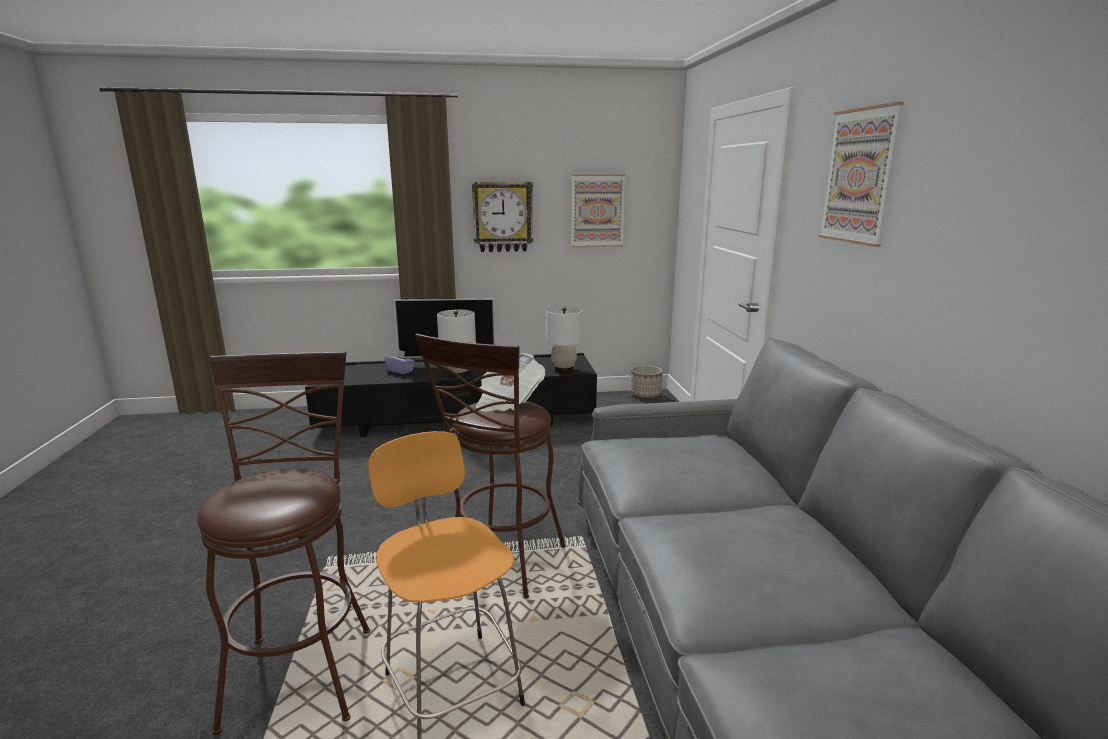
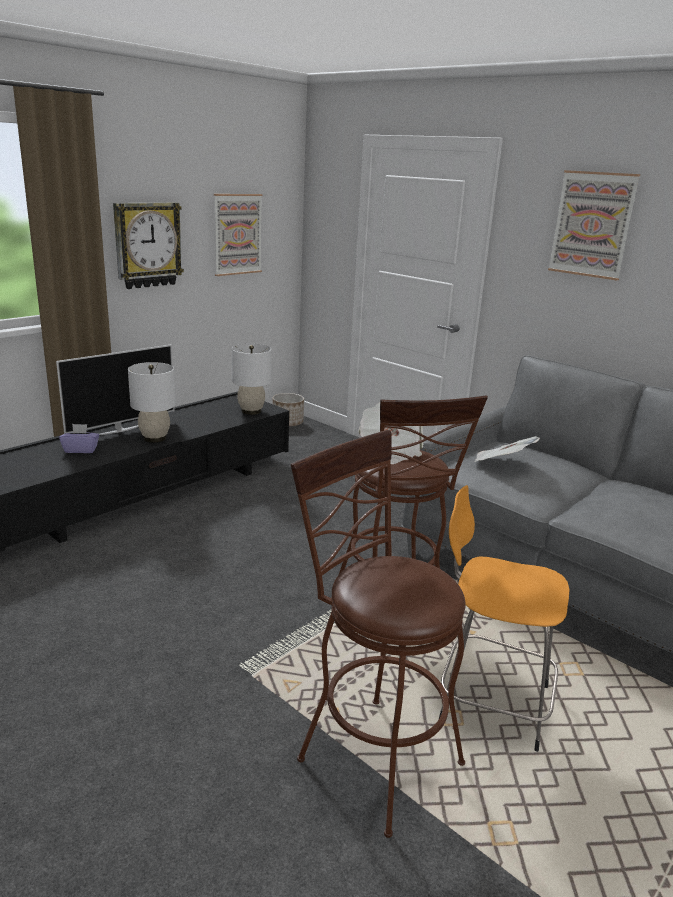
camera: 40 degrees left, 5 degrees up
(659, 451) = (502, 464): none -> newspaper

